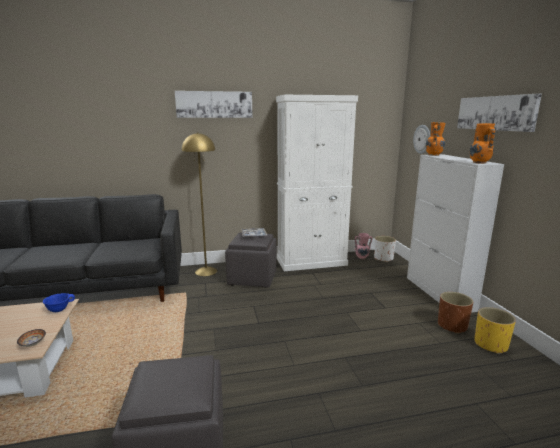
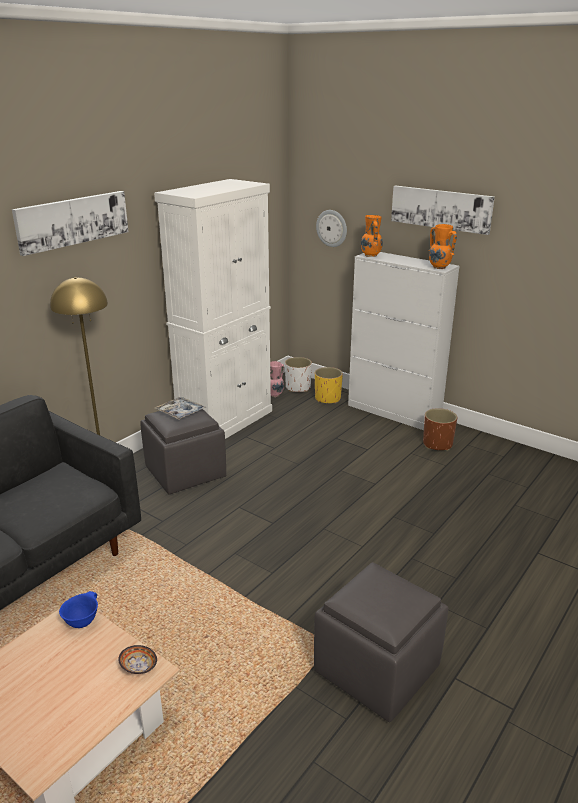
camera: 40 degrees left, 10 degrees up
(490, 345) = (479, 450): yellow planter -> yellow planter (327, 398)

